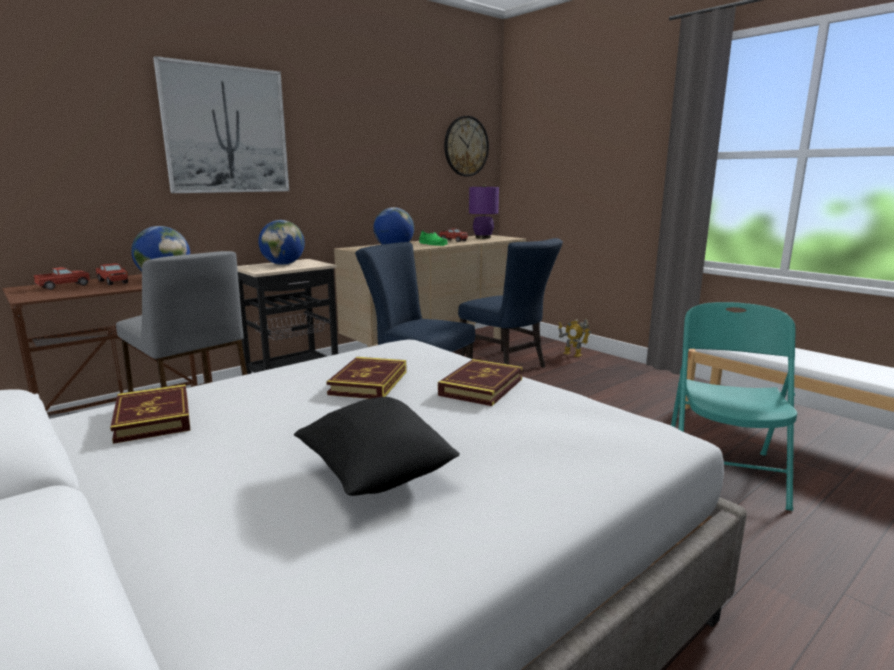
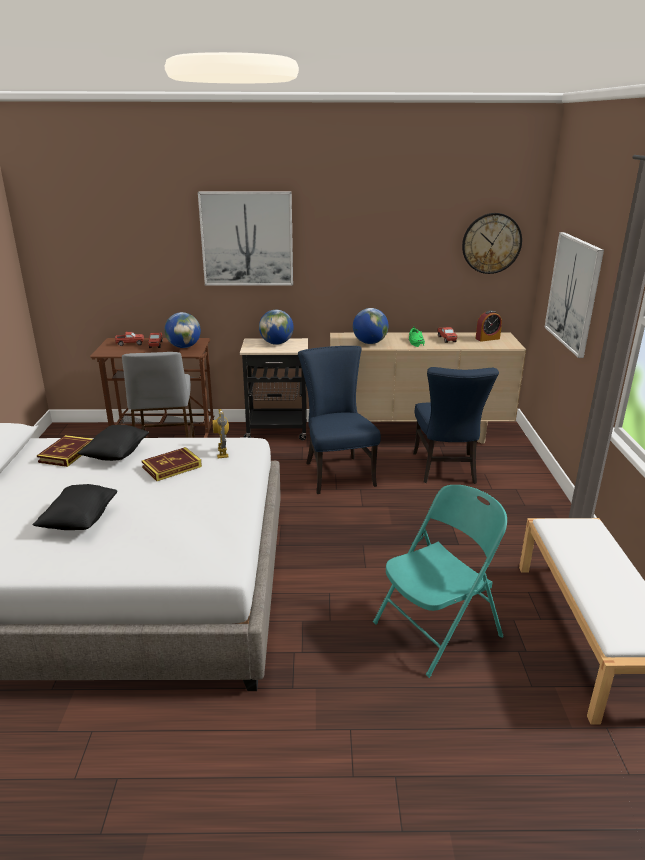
camera: 40 degrees right, 10 degrees up
(252, 395) = (116, 455): none -> black pillow
(481, 387) = (211, 493): book -> none
(483, 237) = (487, 339): purple table lamp -> alarm clock
(572, 354) = (526, 479): toy robot -> toy robot (222, 453)
(573, 172) = (573, 292): none -> picture

